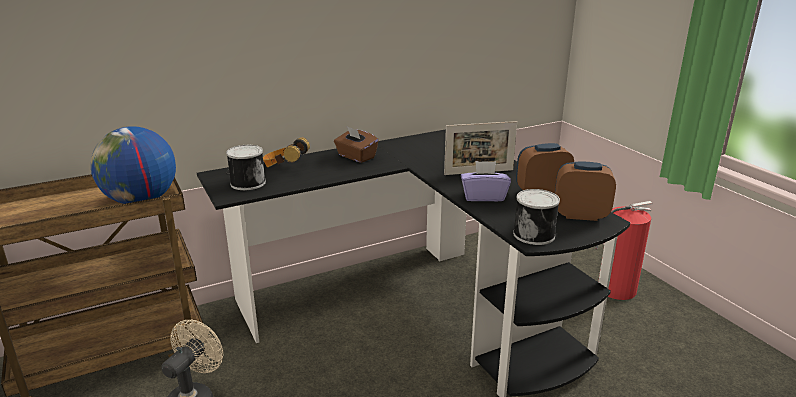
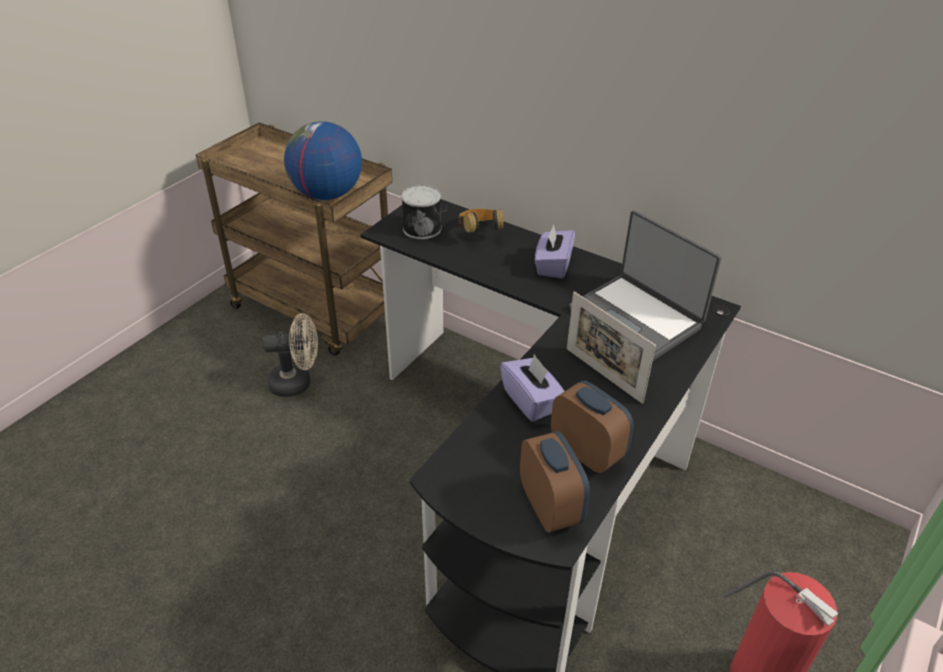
camera: 60 degrees right, 15 degrees up
(356, 157) = (553, 265): brown tissue box -> purple tissue box
(436, 151) = (637, 317): none -> laptop
(534, 234) = (459, 475): can -> none

